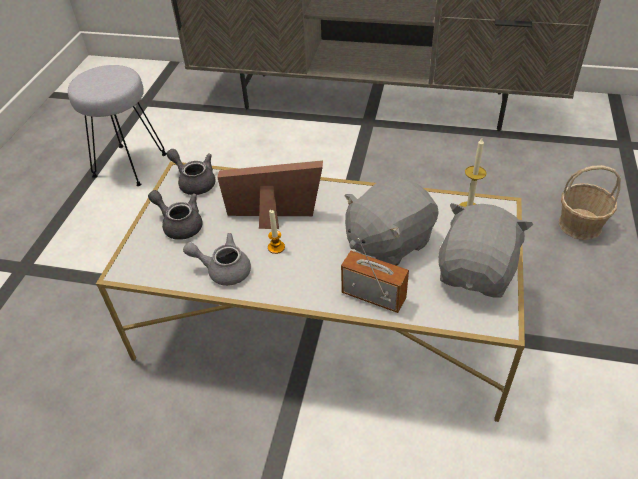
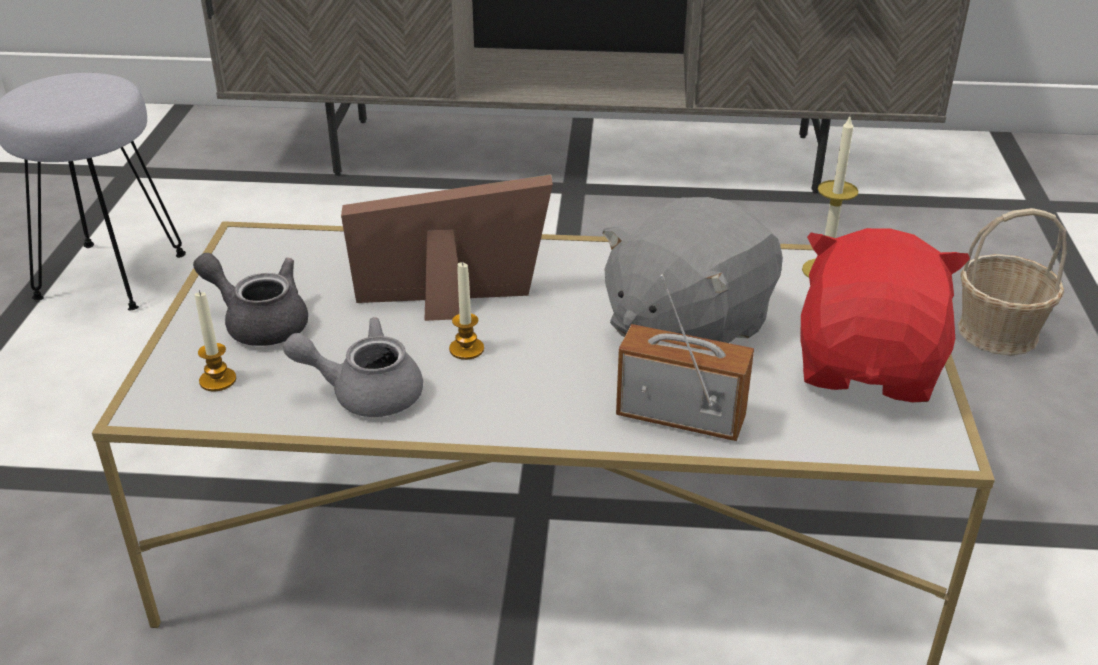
camera: 10 degrees left, 10 degrees down
(156, 257) = (218, 380): none -> candle
(194, 182) = (278, 252): grey teapot -> none
(477, 272) = (868, 367): grey plush toy -> red plush toy

